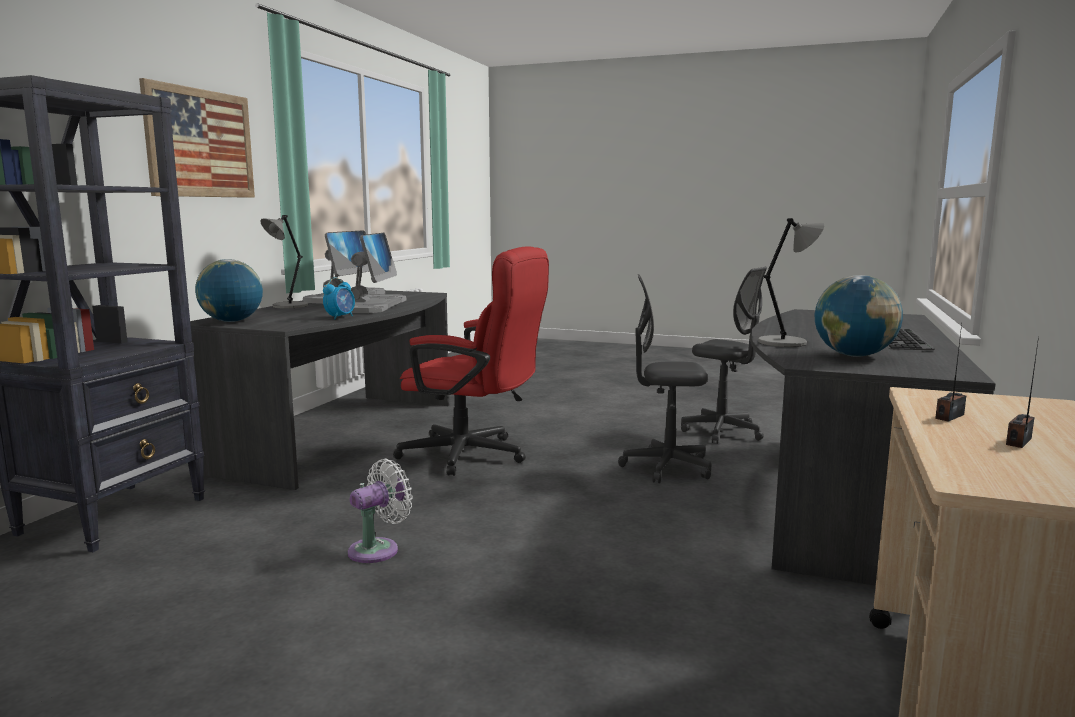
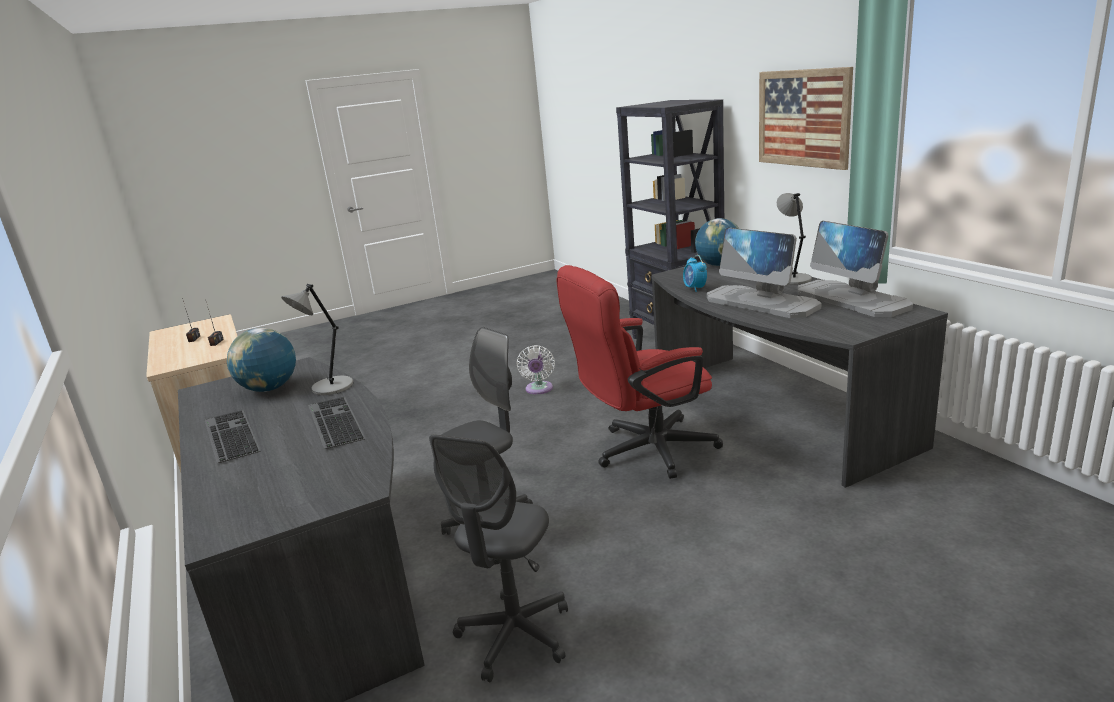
camera: 135 degrees right, 10 degrees up
(722, 432) = (515, 636): grey office chair -> grey office chair turned 60 degrees counterclockwise
(802, 329) = (333, 422): none -> keyboard

